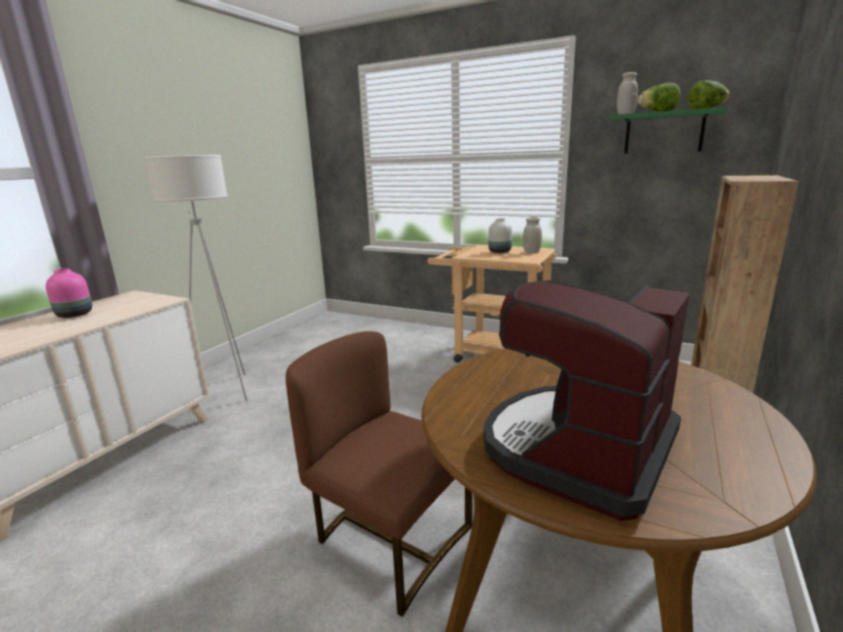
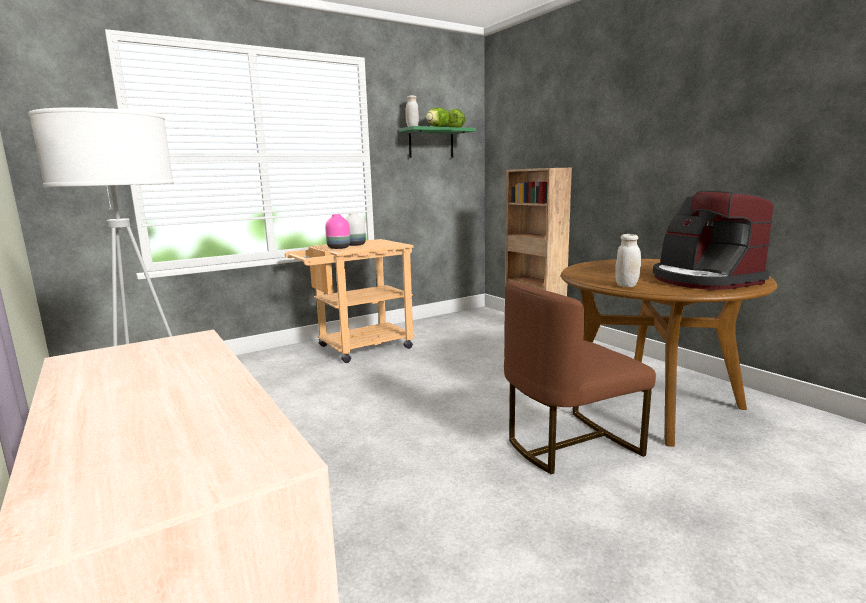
camera: 60 degrees left, 5 degrees down
(76, 314) = (119, 387): pink vase -> pink vase (338, 248)
(531, 252) = (378, 242): white jar -> white jar (626, 285)

